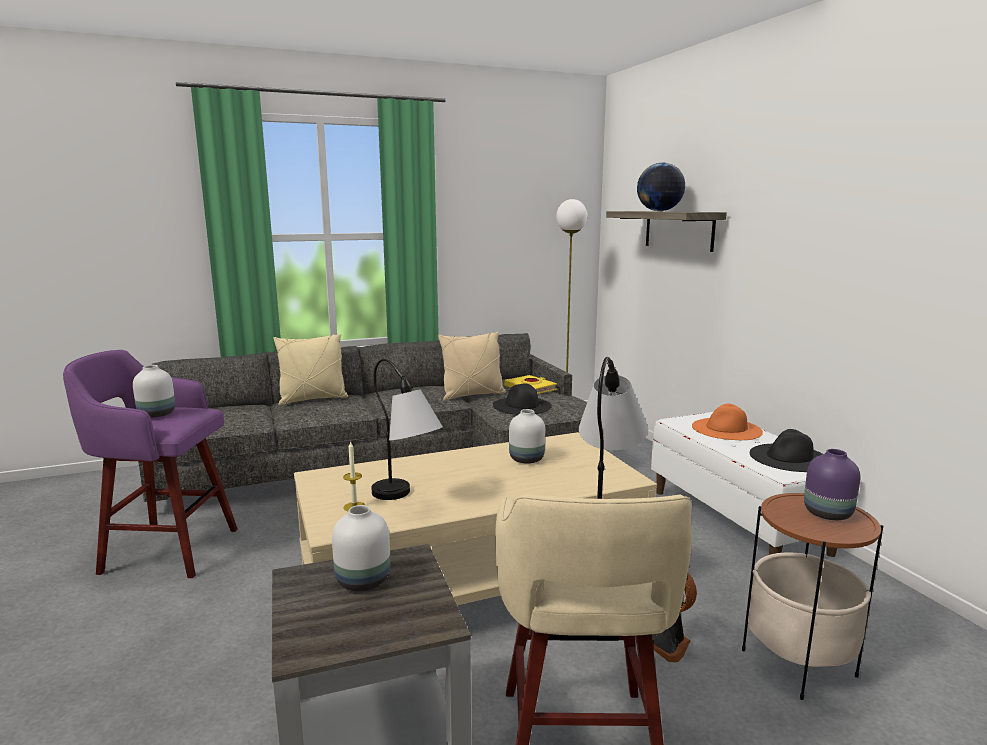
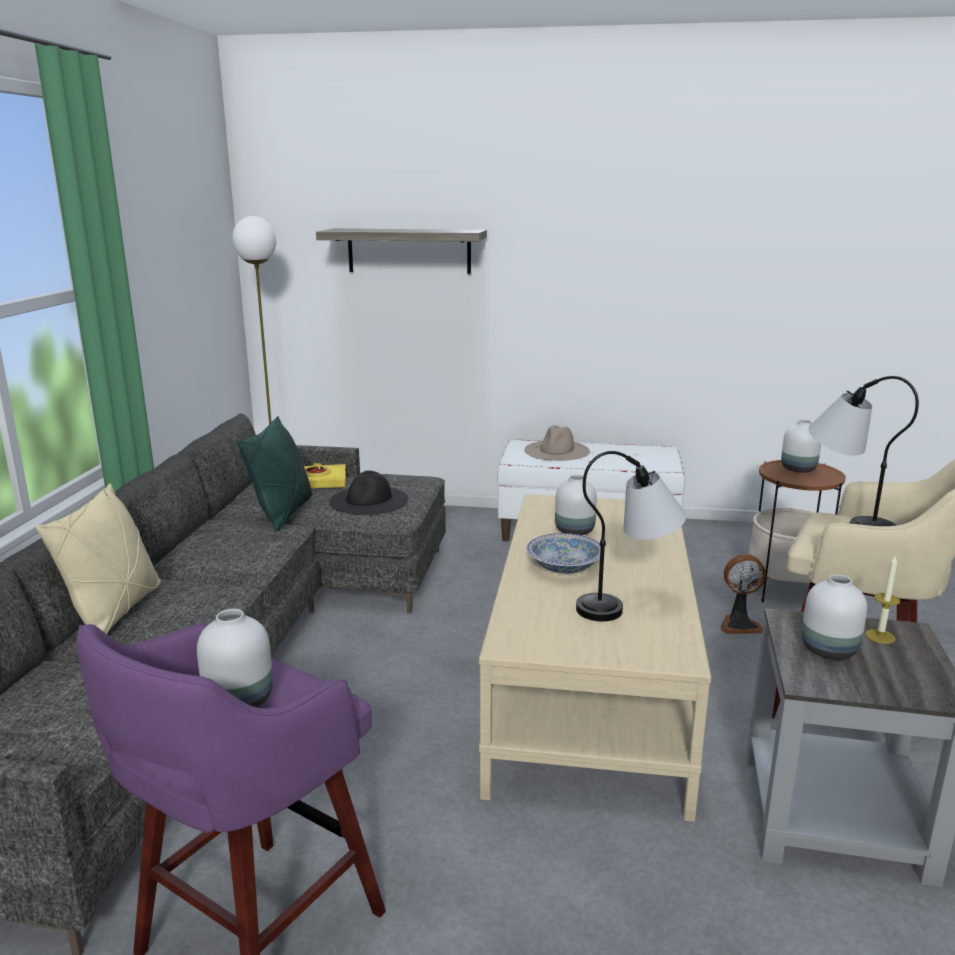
camera: 60 degrees left, 5 degrees up
(354, 507) = (625, 636): candle -> candle (880, 636)
(453, 468) = (564, 567): none -> bowl
(472, 395) = (283, 513): beige pillow -> green pillow
(659, 211) = (407, 230): globe -> none
(726, 429) = (557, 450): orange hat -> beige hat
(789, 457) = (639, 454): black hat -> none
(828, 513) = (798, 469): purple vase -> white vase

